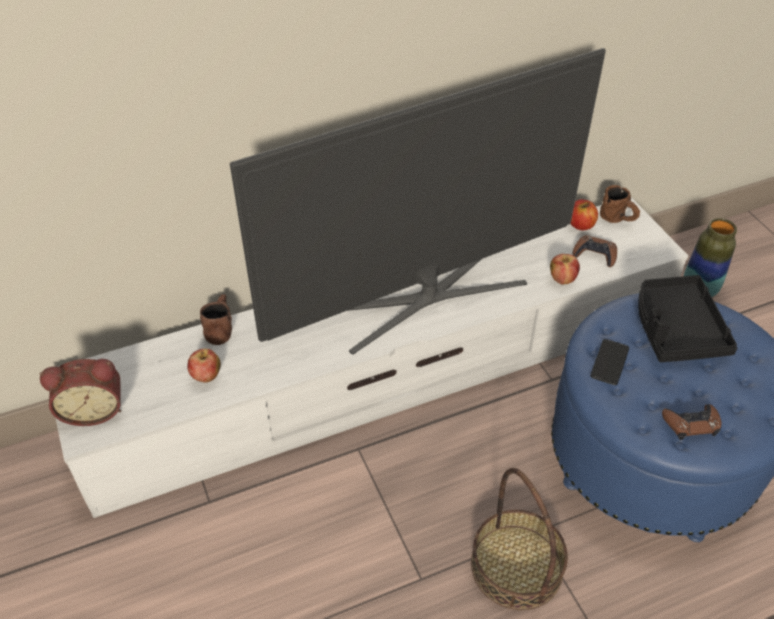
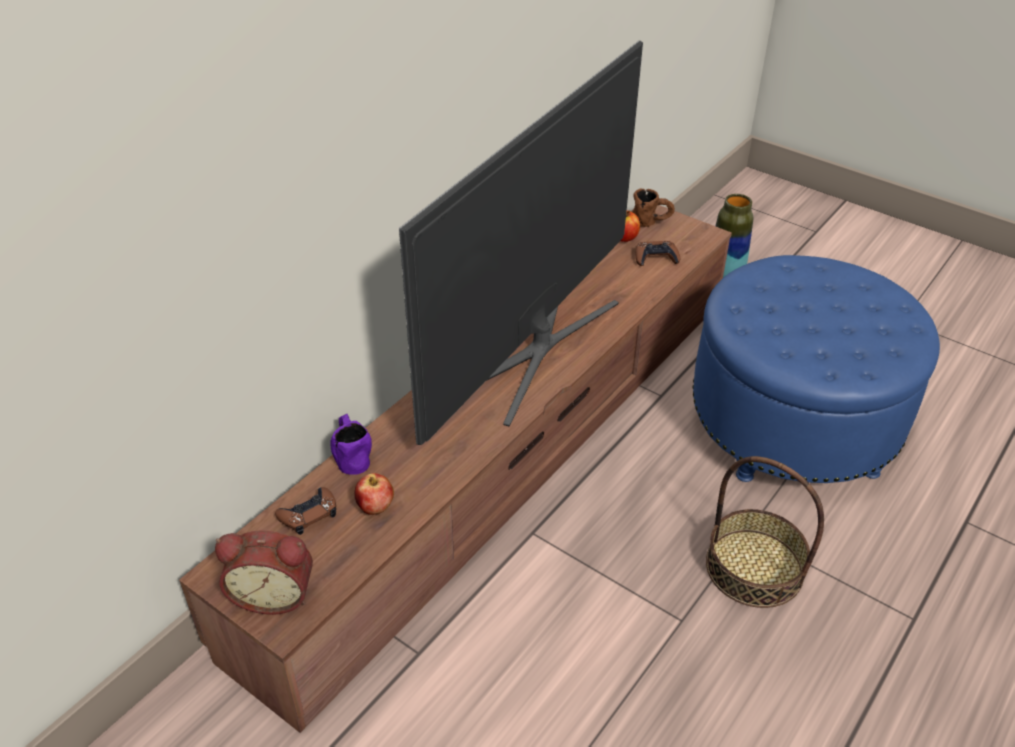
camera: 30 degrees left, 5 degrees down
(93, 409) = (274, 593): alarm clock -> alarm clock turned 45 degrees clockwise
(220, 328) = (351, 456): brown mug -> purple mug
(386, 373) = (506, 452): white tv stand -> brown tv stand
(562, 279) = (645, 288): apple -> none
(609, 362) = (761, 333): phone -> none
(676, 329) = (790, 286): black tray -> none
(691, 424) = (864, 356): brown game controller -> brown game controller (309, 514)

